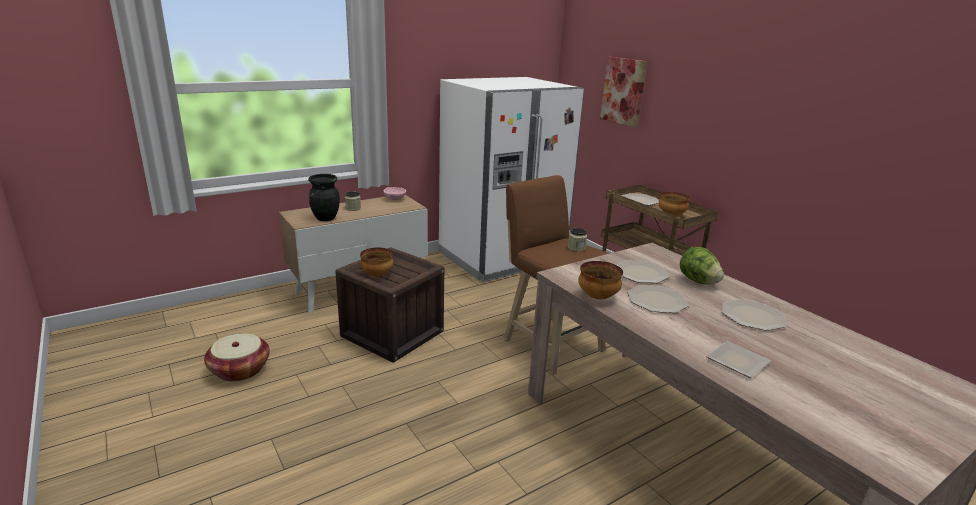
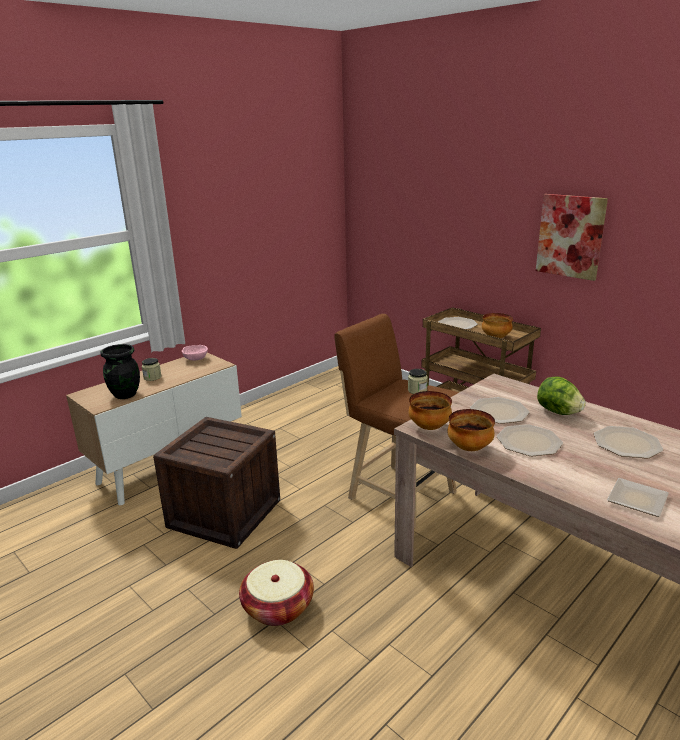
camera: 10 degrees left, 0 degrees up
(240, 370) = (59, 593): basket -> basket (278, 607)
(377, 275) = (203, 453): bowl -> bowl (430, 427)
(501, 258) = (314, 402): white fridge -> none
(623, 91) = (422, 211): picture -> picture (570, 236)

